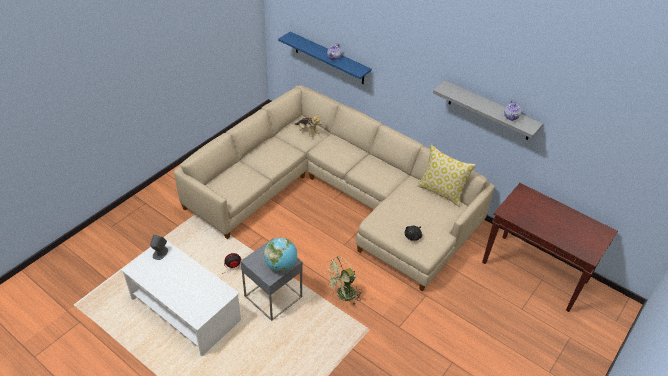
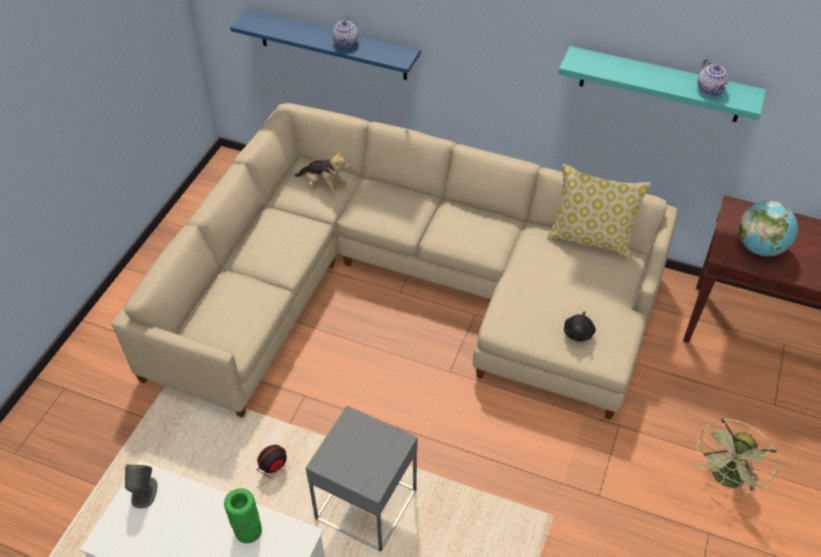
camera: 15 degrees left, 5 degrees up
(202, 283) = (248, 530): none -> green vase
(281, 265) = (382, 455): globe -> globe (759, 247)
(343, 296) = (485, 467): green fan -> green fan (726, 479)
(489, 111) = (660, 85): grey shelf -> turquoise shelf

